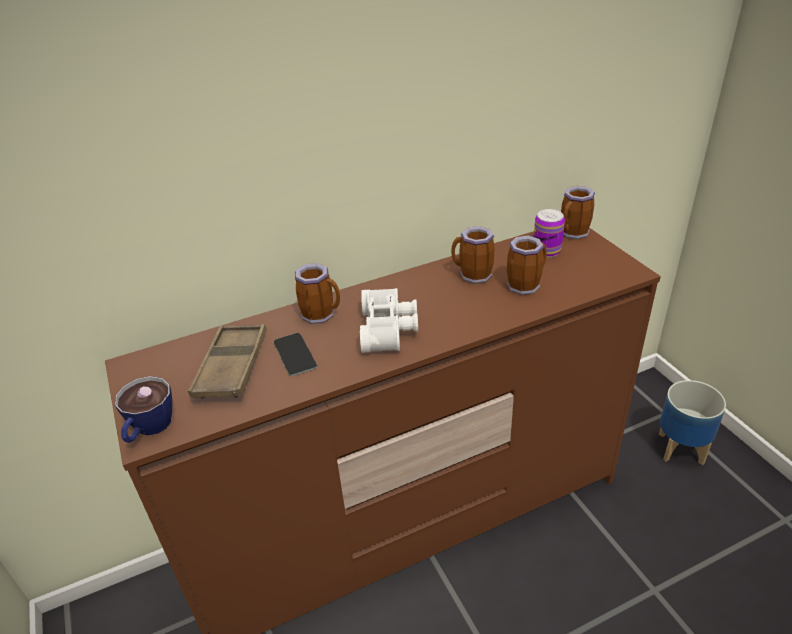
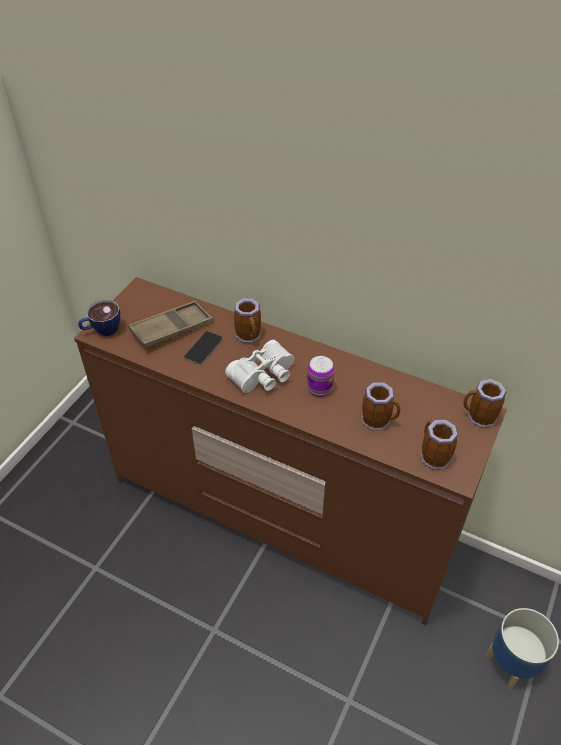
camera: 50 degrees right, 10 degrees up
(472, 276) = (361, 386): mug -> mug (432, 456)
(546, 250) = (437, 412): can -> can (319, 389)

